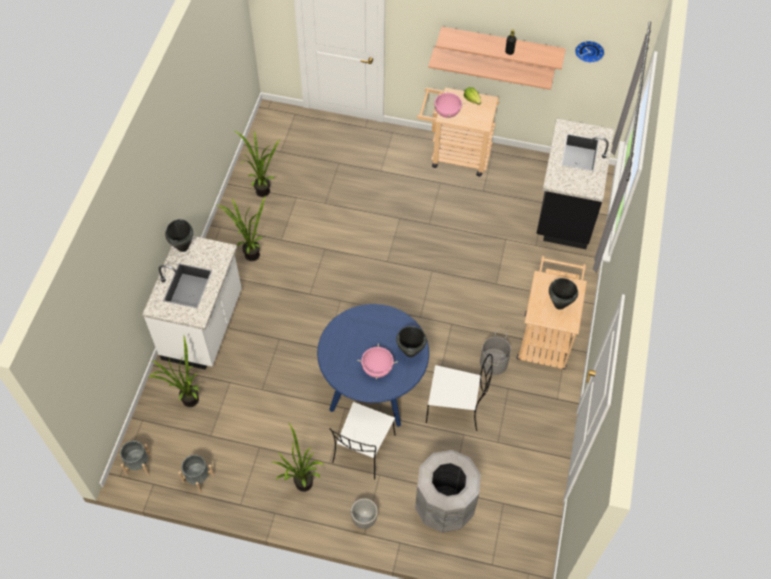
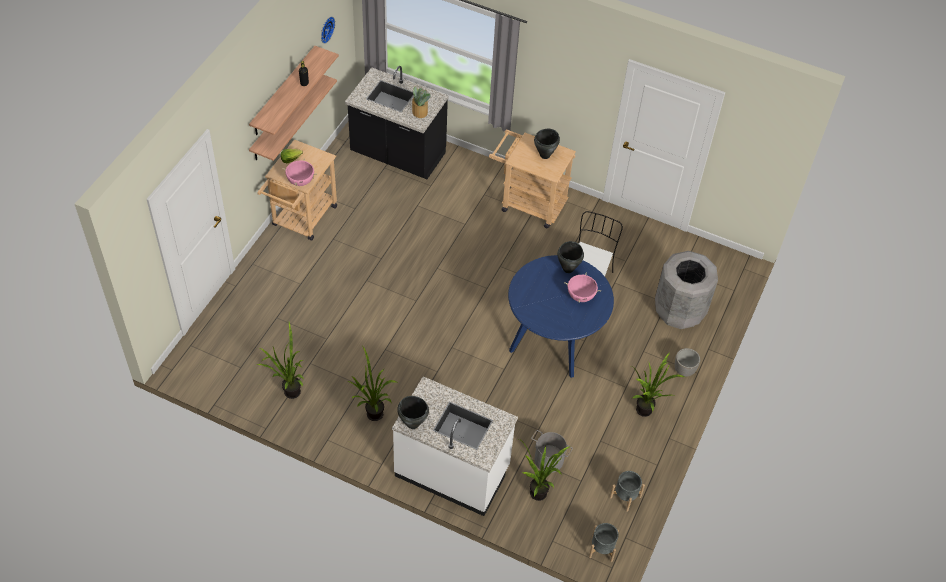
camera: 80 degrees left, 5 degrees down
(363, 450) = (617, 359): white chair -> none
(494, 362) = (547, 245): grey bucket -> grey bucket (549, 459)
(567, 180) = (419, 112): none -> potted plant

